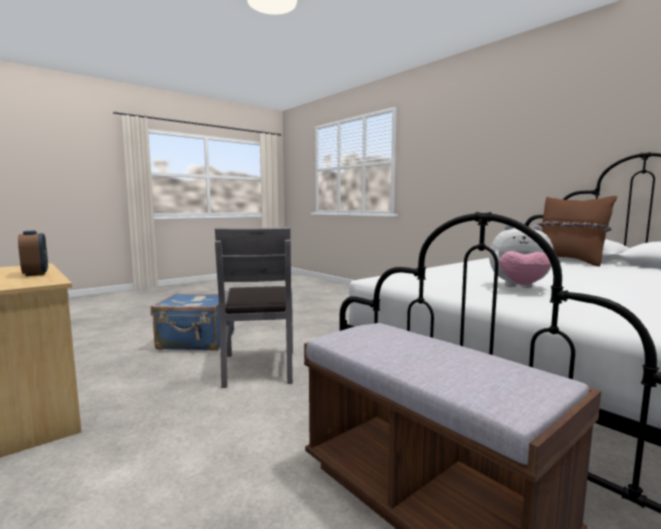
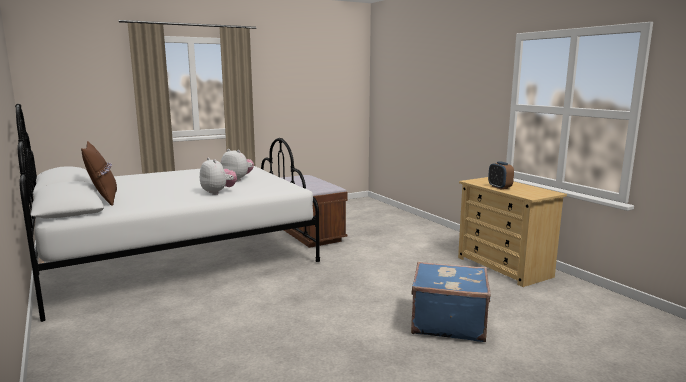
camera: 170 degrees left, 5 degrees up
(259, 367) = (372, 286): grey chair -> none
(473, 270) = (218, 192): none -> plush toy

